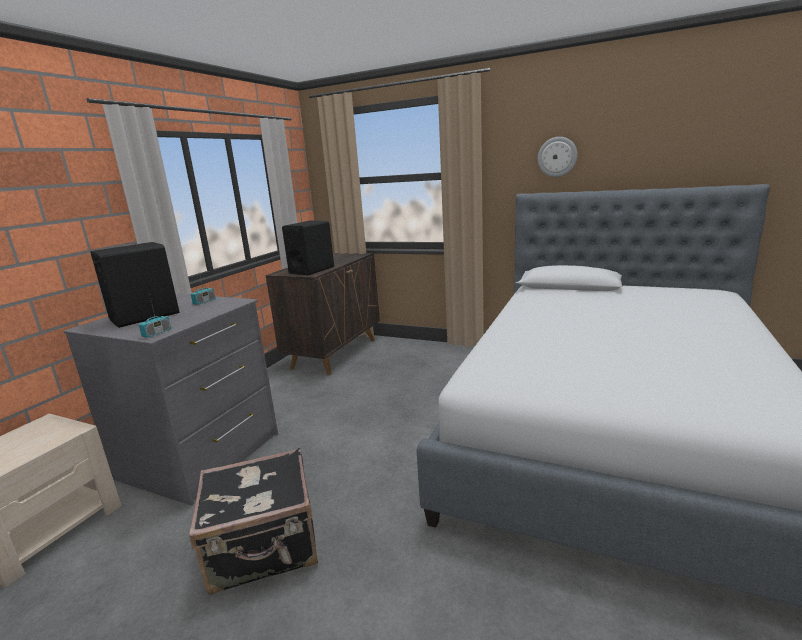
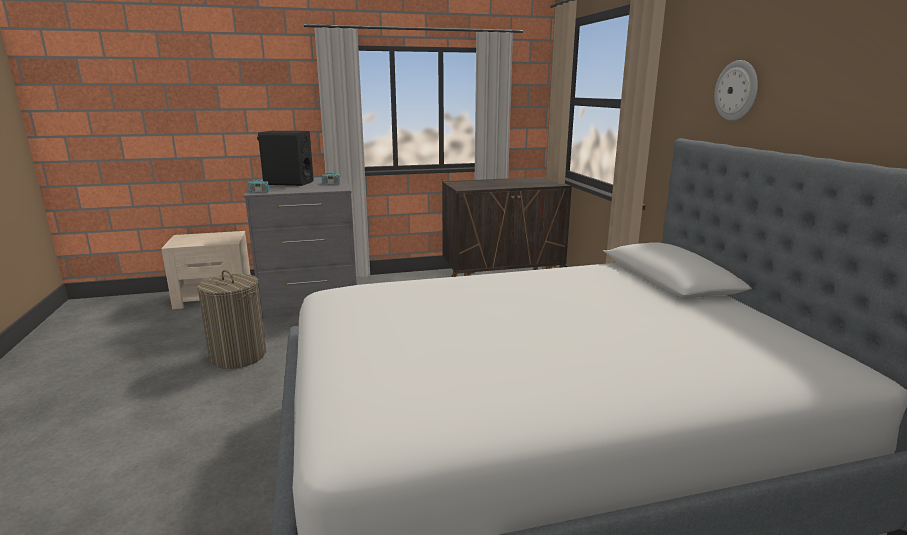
camera: 50 degrees right, 0 degrees up
(265, 547) = (238, 356): black suitcase -> laundry basket
(312, 270) = (475, 186): black speaker -> none

